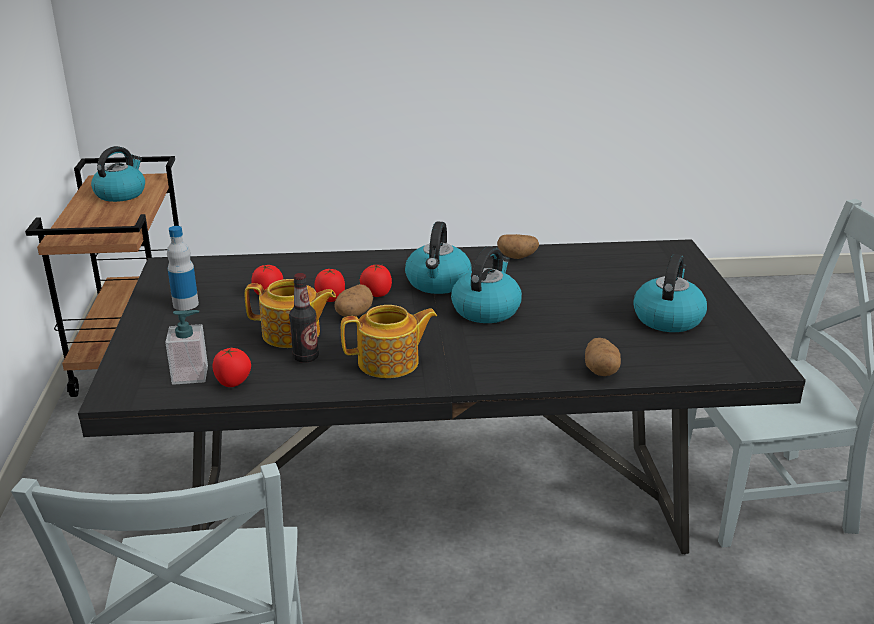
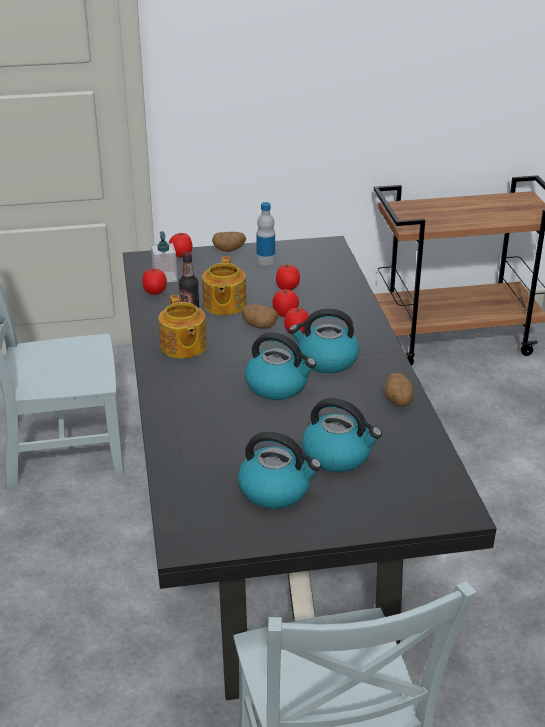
camera: 85 degrees right, 5 degrees up
(121, 194) = (497, 210): kettle -> kettle (338, 455)
(128, 362) = (181, 255): none -> tomato
(601, 370) = (173, 444): potato -> potato (229, 250)

